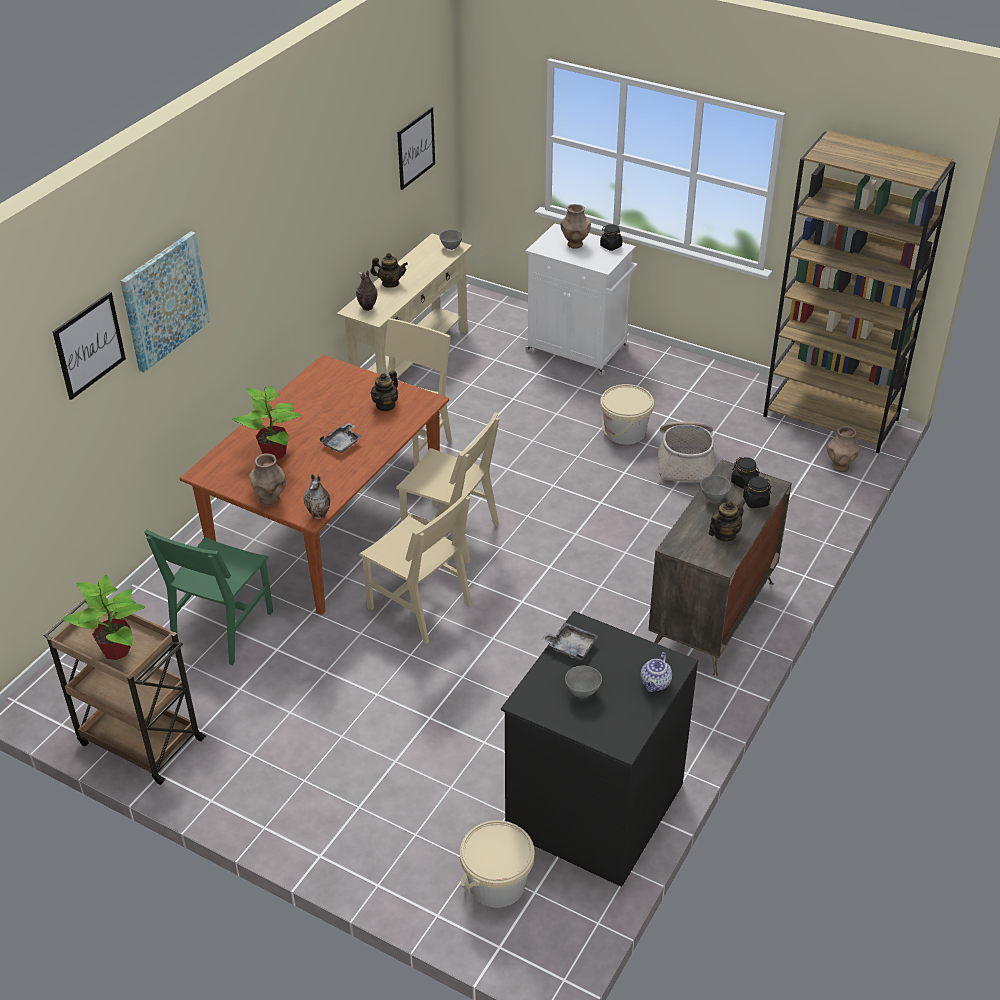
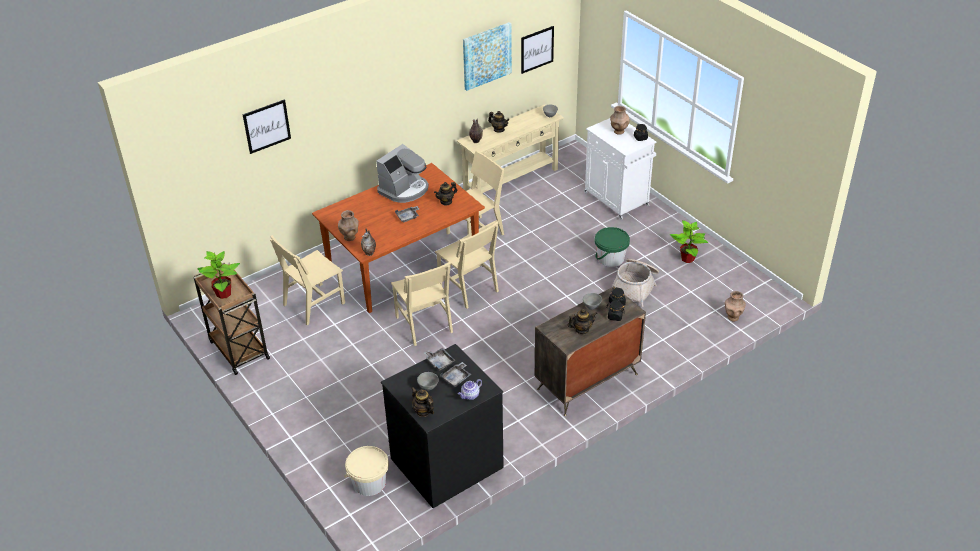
camera: 25 degrees right, 0 degrees up
(164, 301) = (323, 111): picture -> picture (486, 55)
(222, 628) = (314, 304): green chair -> beige chair
(275, 453) = (369, 212): potted plant -> potted plant (688, 259)
(308, 404) = (404, 189): none -> coffee machine
(602, 732) = (423, 411): none -> teapot
(615, 663) = (456, 378): none -> grey tray
(625, 432) = (610, 258): beige bucket -> green bucket
(831, 418) = (750, 286): brown bookcase -> none

